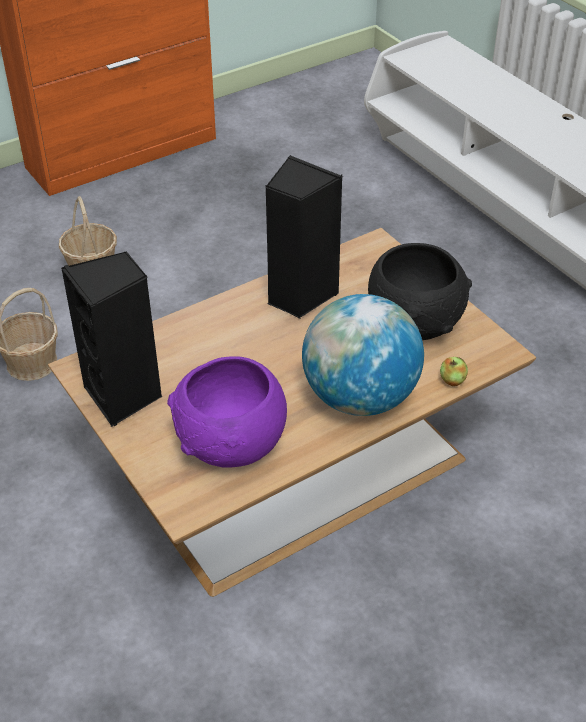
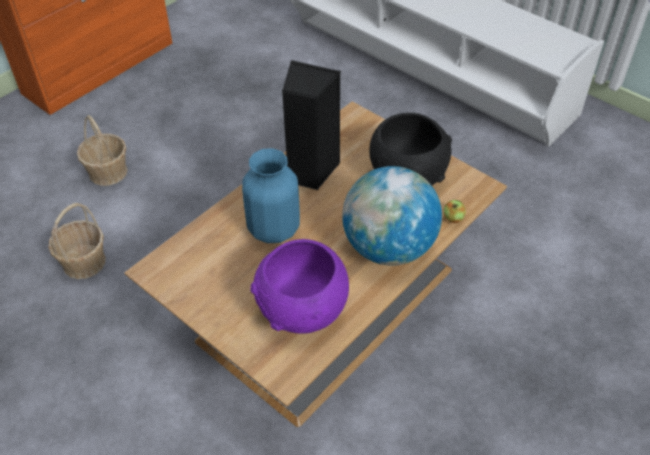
camera: 15 degrees left, 5 degrees up
(124, 396) = (200, 287): black speaker -> none
(232, 350) = (273, 228): none -> blue vase

